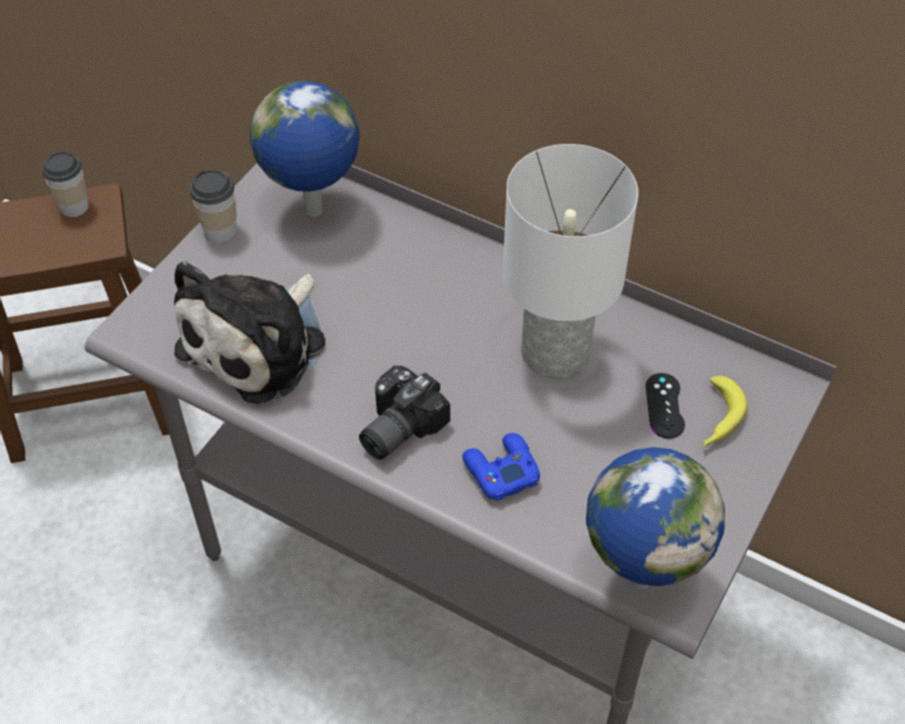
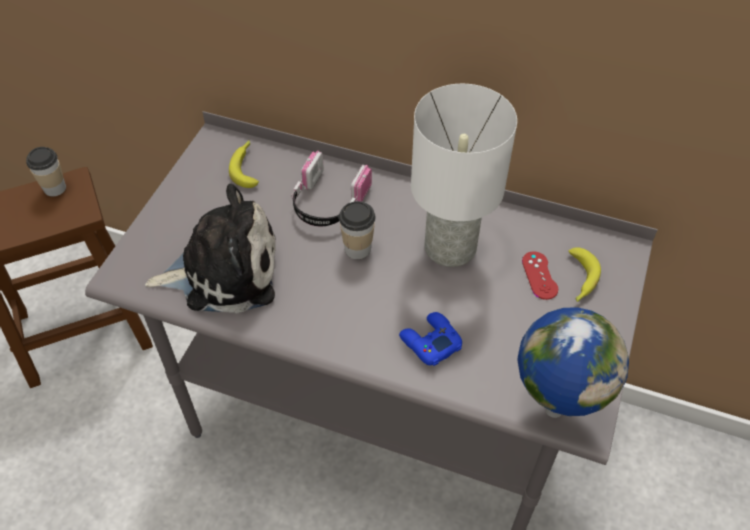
camera: 10 degrees left, 0 degrees up
(220, 231) = (177, 190): cup -> cup (357, 249)
(259, 343) = (224, 271): plush toy -> plush toy turned 120 degrees counterclockwise
(314, 212) = (246, 167): globe -> banana
(395, 427) = (342, 320): camera -> none
(409, 273) = (328, 203): none -> headphones
(664, 406) = (539, 275): black game controller -> red game controller

